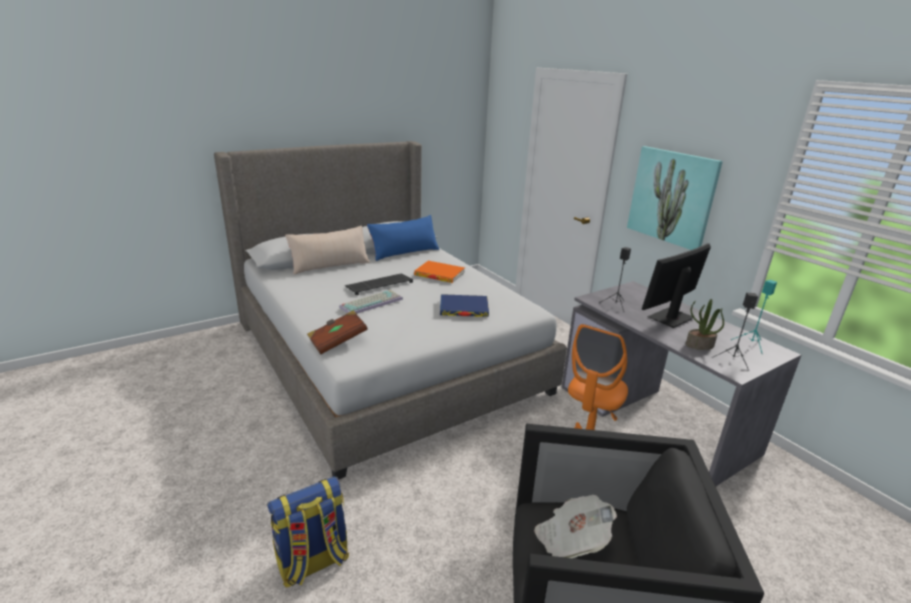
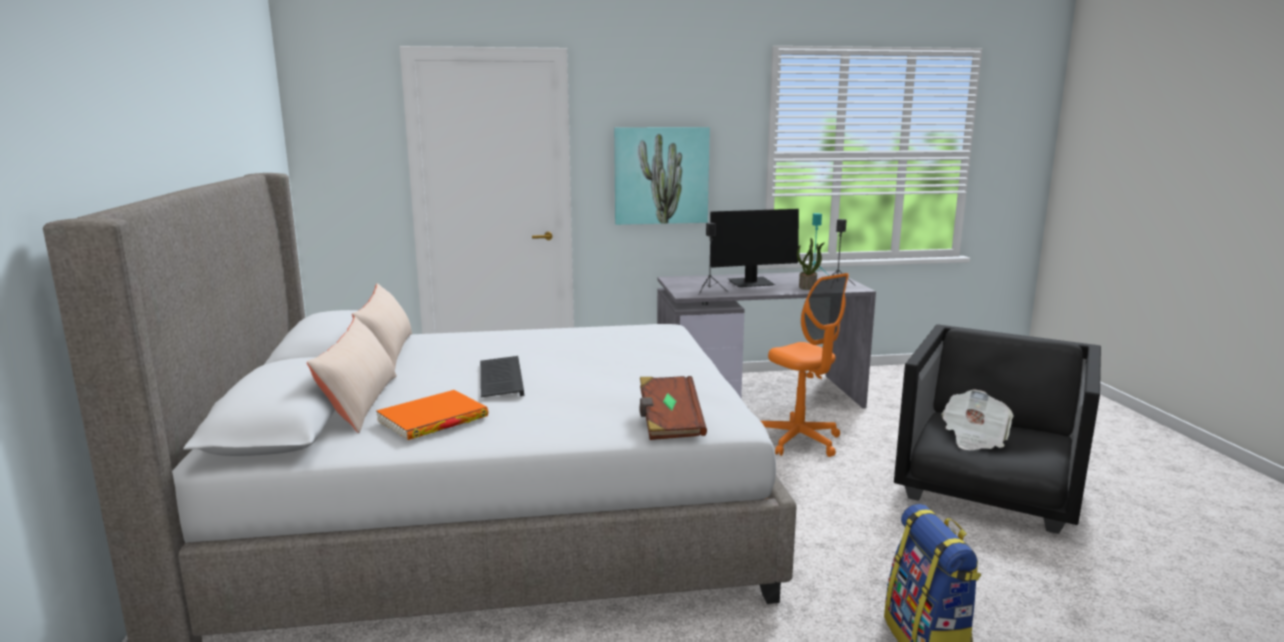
camera: 65 degrees left, 10 degrees down
(371, 302) = (566, 388): keyboard -> none
(404, 252) = (387, 352): blue pillow -> beige pillow
(439, 274) = (507, 345): orange book -> orange book (433, 419)
(463, 308) = (634, 350): blue book -> none
(670, 318) = (751, 283): monitor -> monitor turned 90 degrees counterclockwise

